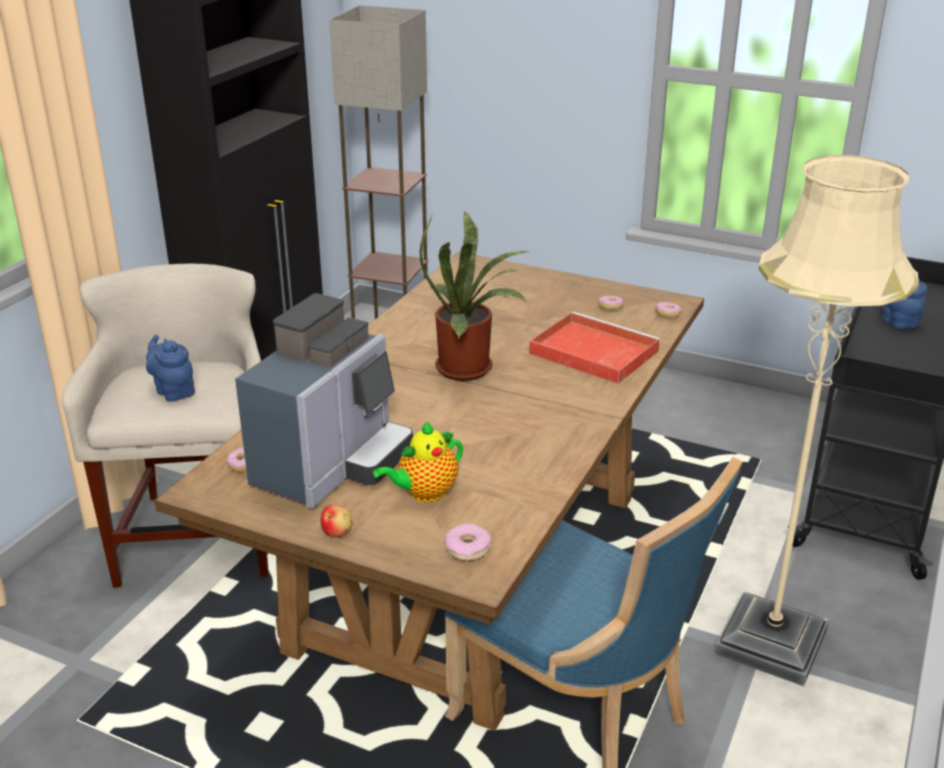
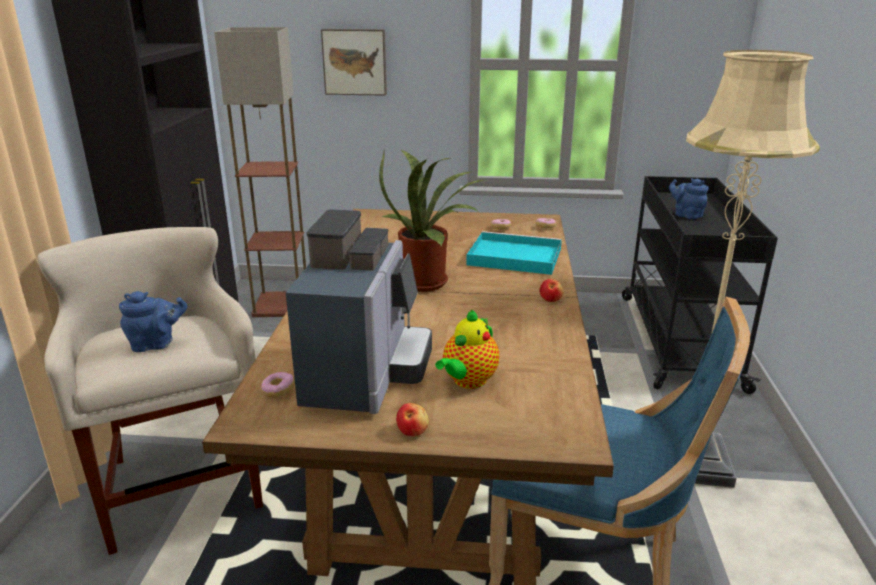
camera: 20 degrees left, 5 degrees down
(173, 391) = (156, 344): blue teapot -> blue teapot turned 135 degrees clockwise
(468, 548) = (544, 419): donut -> none
(510, 54) = (355, 62): none -> picture
(589, 416) = (550, 299): none -> apple
(591, 352) = (512, 257): red tray -> turquoise tray

